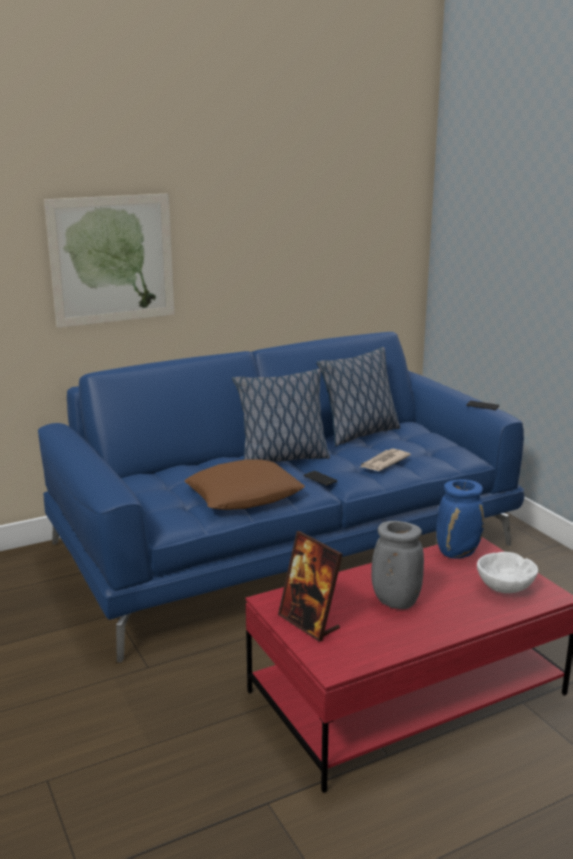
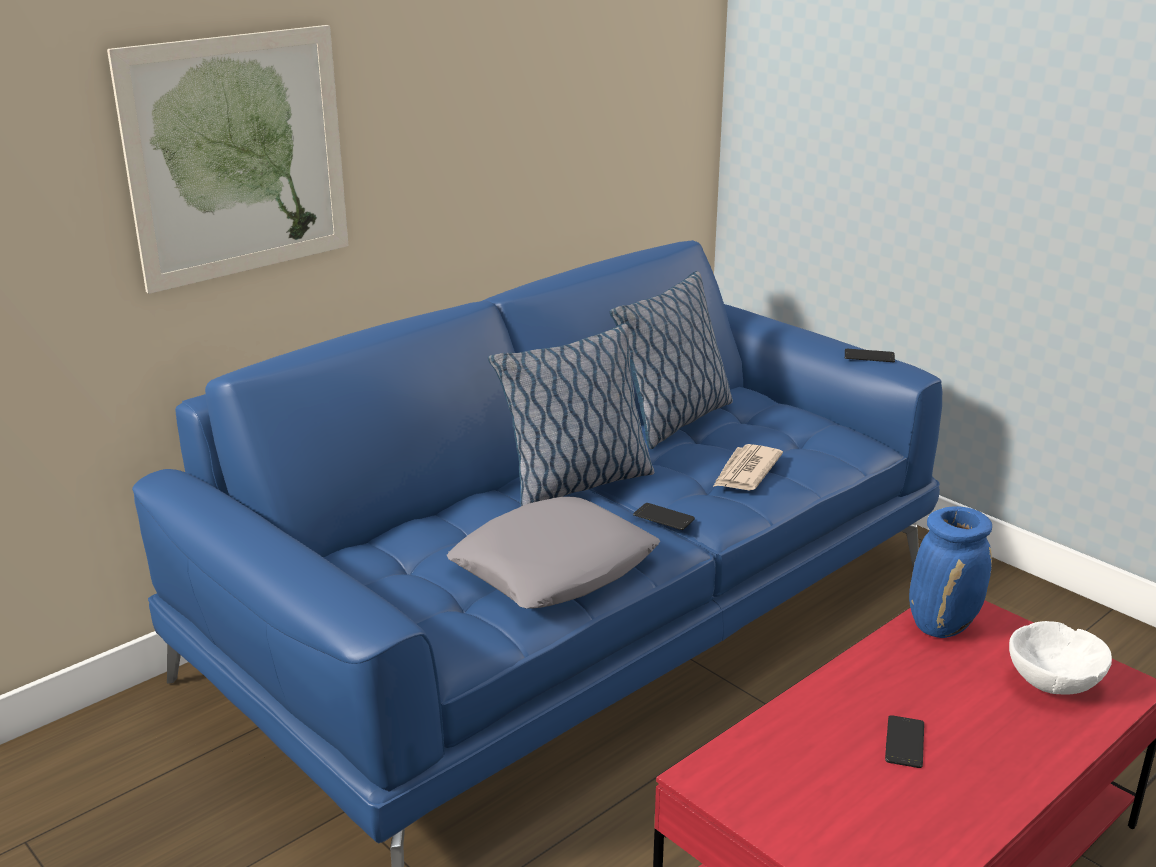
camera: 15 degrees left, 5 degrees up
(243, 495) = (553, 567): brown pillow -> grey pillow
(309, 623) = (794, 812): picture frame -> none
(394, 602) = (904, 742): grey vase -> phone

